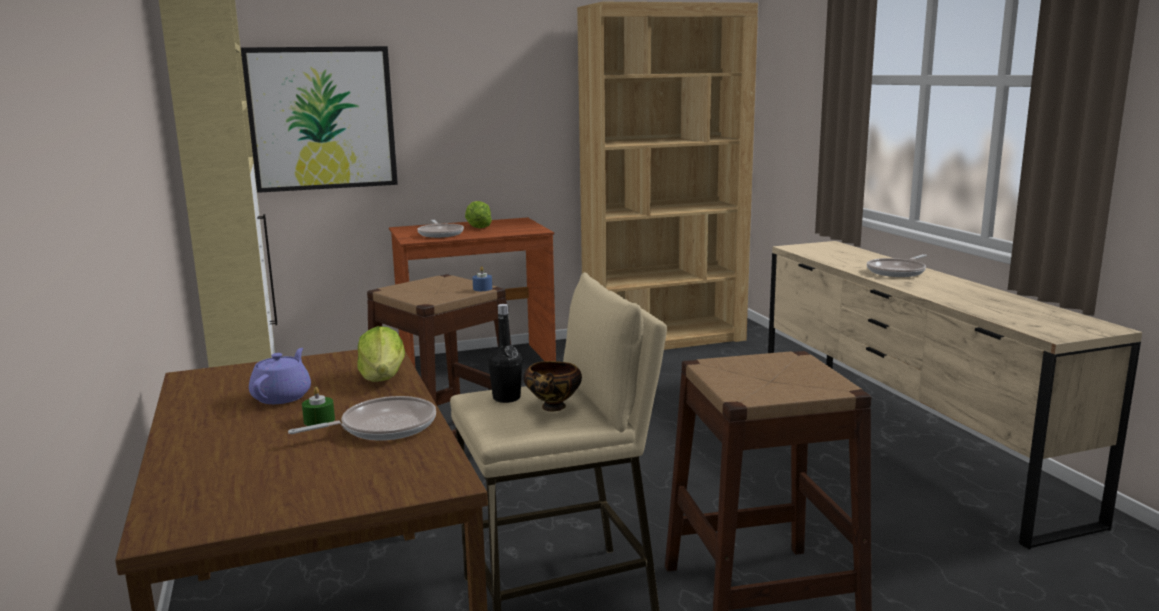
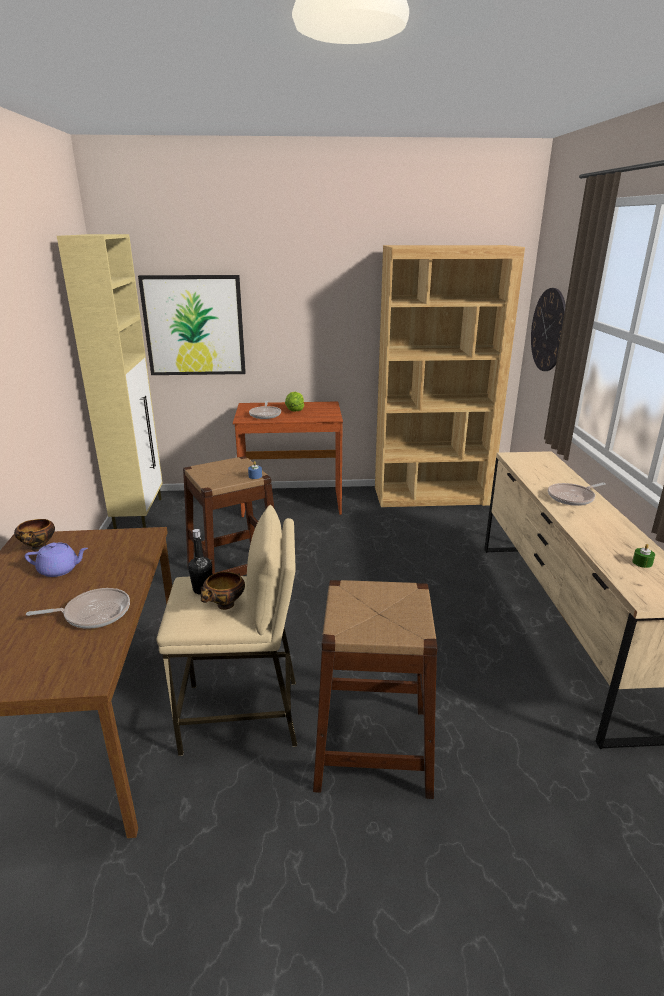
camera: 15 degrees right, 10 degrees up
(225, 382) = (39, 548): none -> bowl
(282, 396) = (59, 570): purple teapot -> purple teapot turned 60 degrees clockwise
(319, 420) = (62, 599): green candle -> green candle (642, 563)
(383, 378) = (130, 561): lettuce -> none
(794, 104) = (549, 330): none -> wall clock

